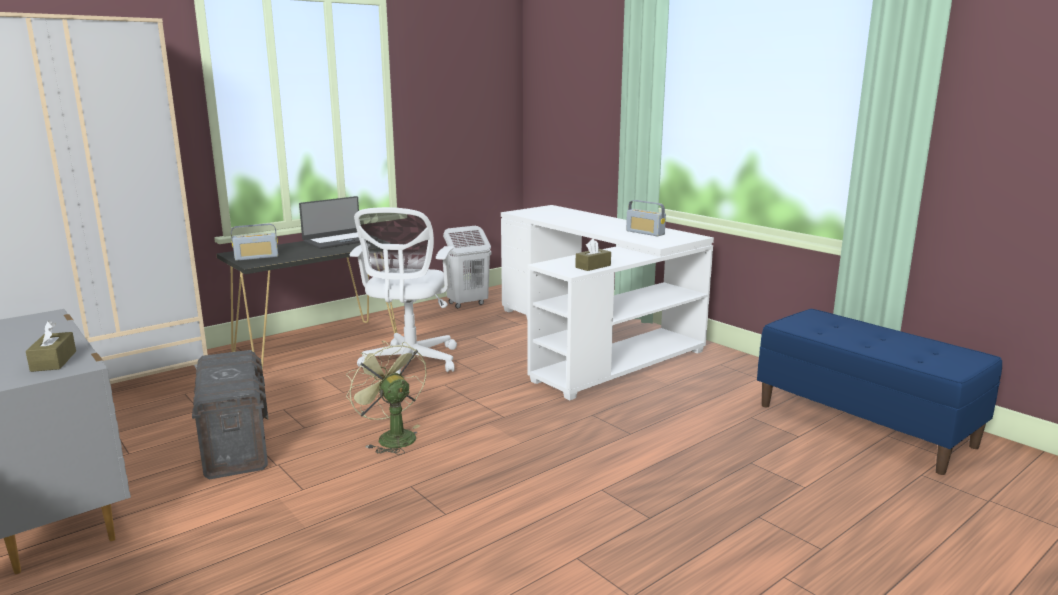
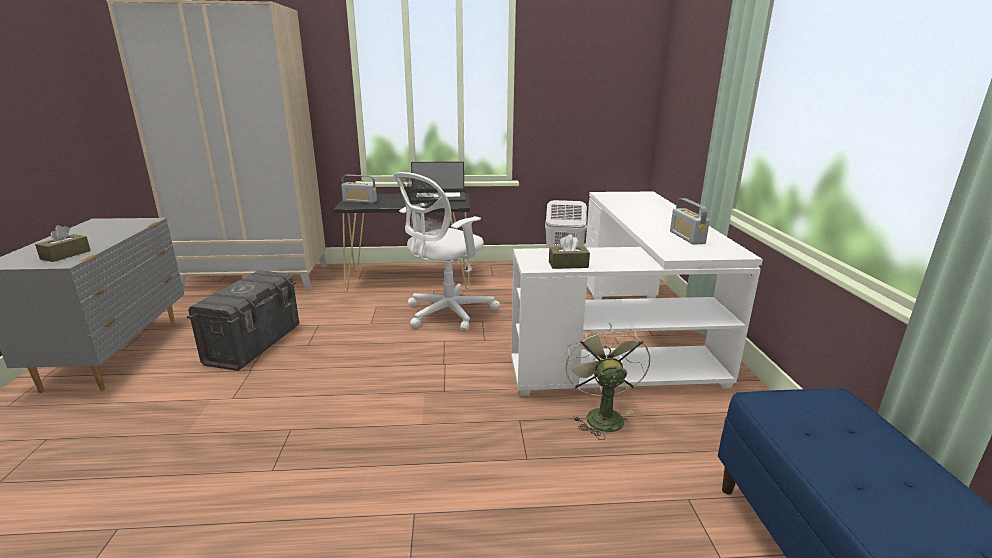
camera: 35 degrees right, 5 degrees up
(391, 437) = (343, 376): green fan -> green fan (601, 415)

